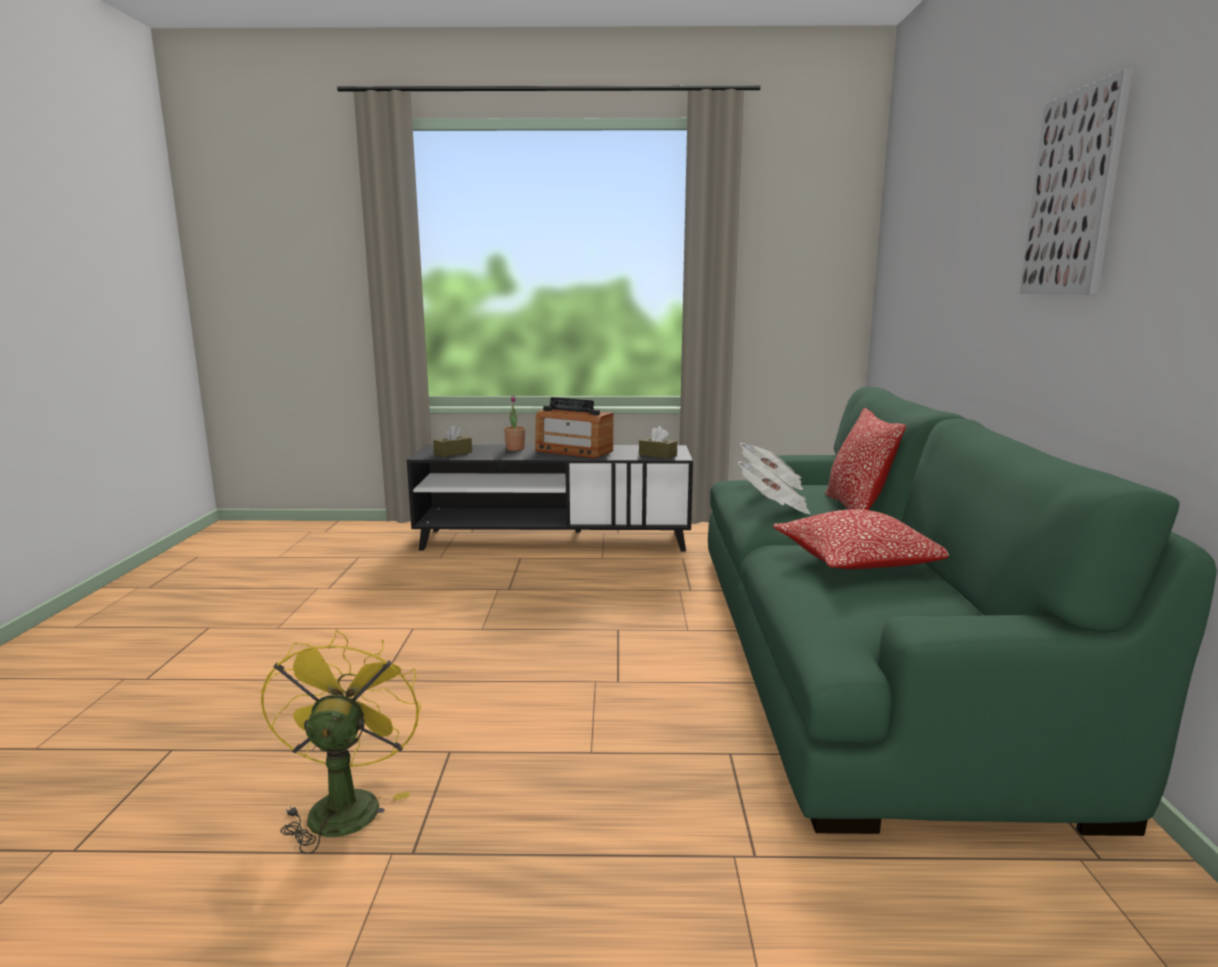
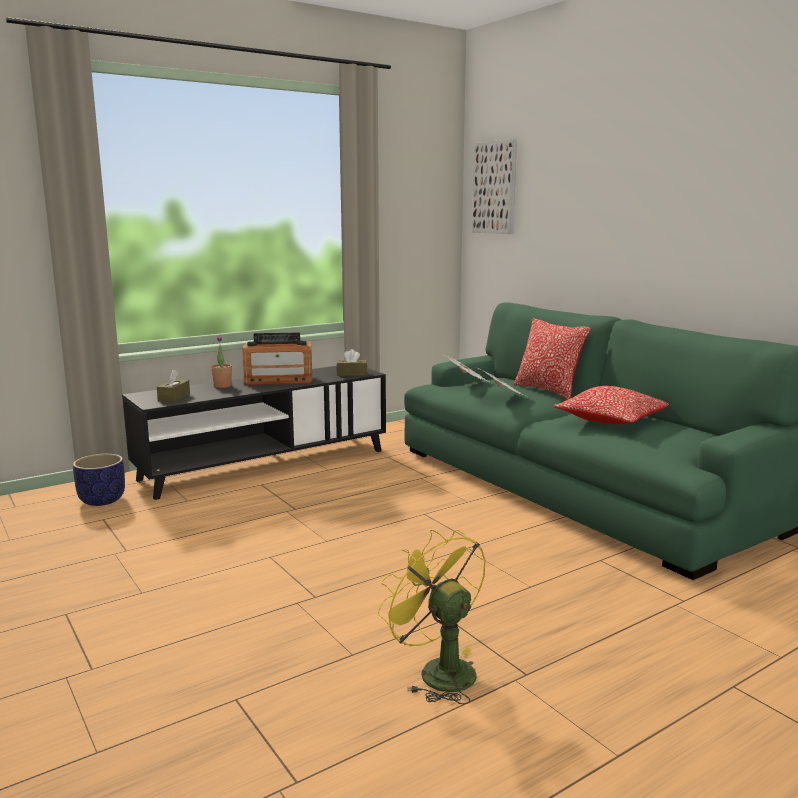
camera: 35 degrees left, 0 degrees up
(384, 541) = (102, 500): none -> planter
(1073, 194) = (686, 179): picture -> picture (494, 188)

